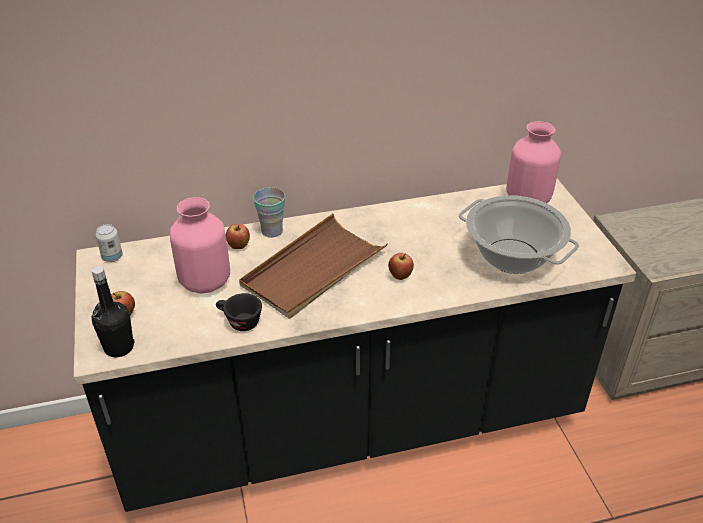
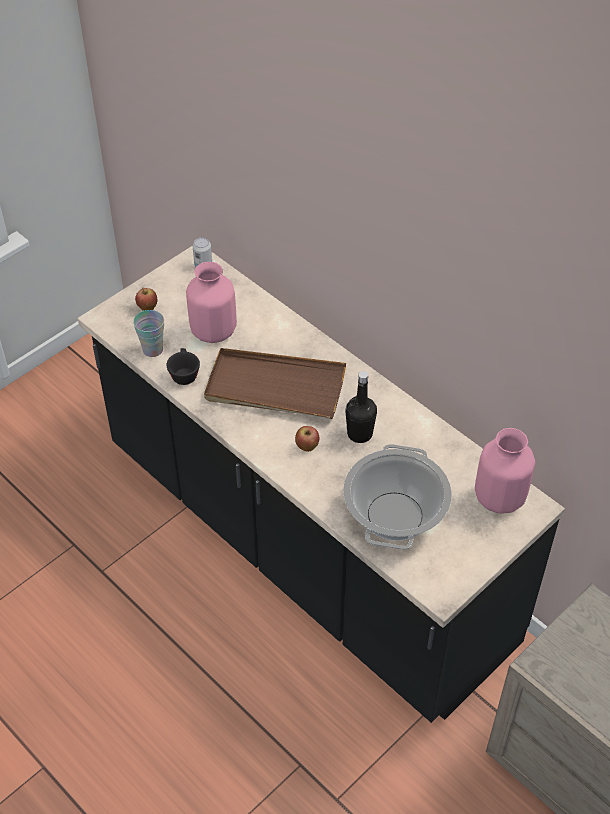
camera: 60 degrees right, 10 degrees up
(119, 347) = (116, 324): black bottle -> black bottle (360, 434)
(239, 247) = (269, 329): apple -> none
(272, 231) = (304, 338): cup -> cup (152, 350)

